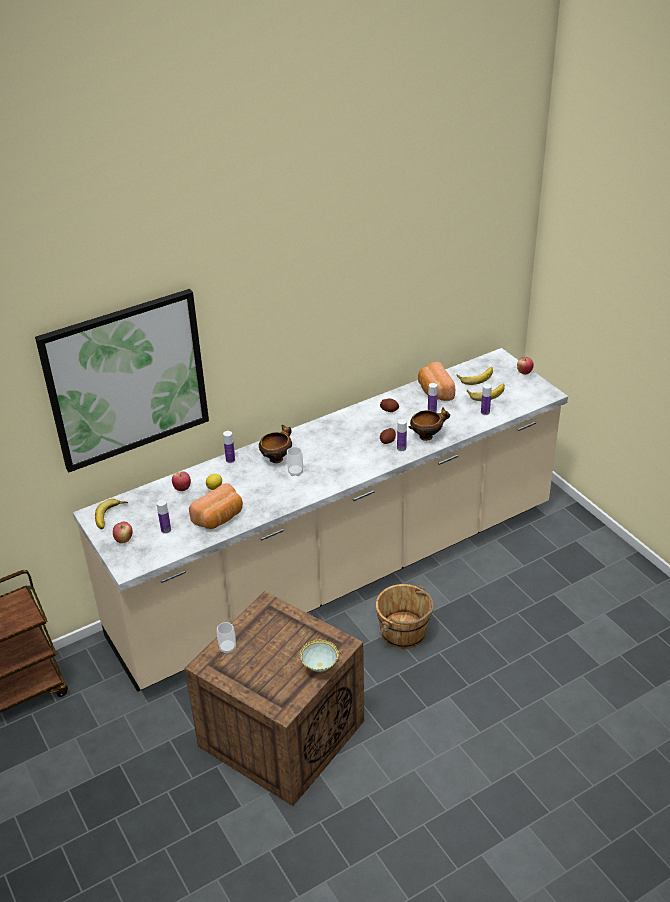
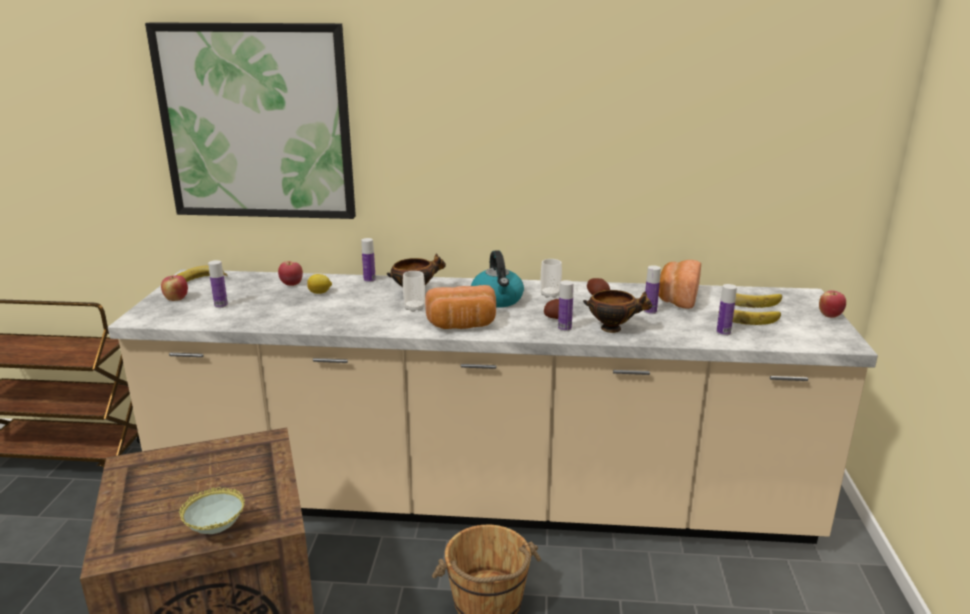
camera: 35 degrees right, 15 degrees down
(219, 518) = (280, 315): bread -> bread (462, 325)
(227, 648) = (169, 461): cup -> cup (550, 295)
(336, 441) = (497, 300): none -> kettle

